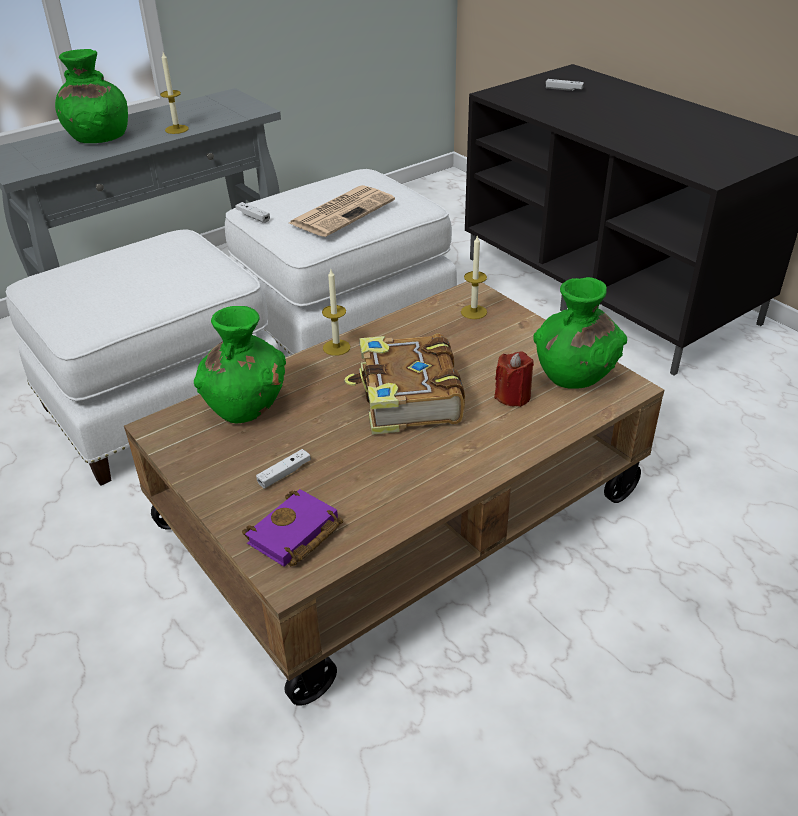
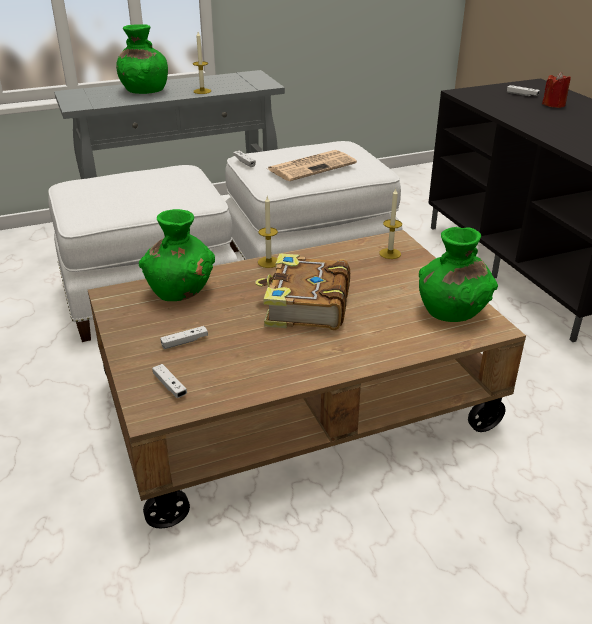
camera: 15 degrees right, 5 degrees down
(294, 536) = (170, 386): purple book -> white game controller
(513, 396) = (392, 318): red candle -> red candle (554, 104)

